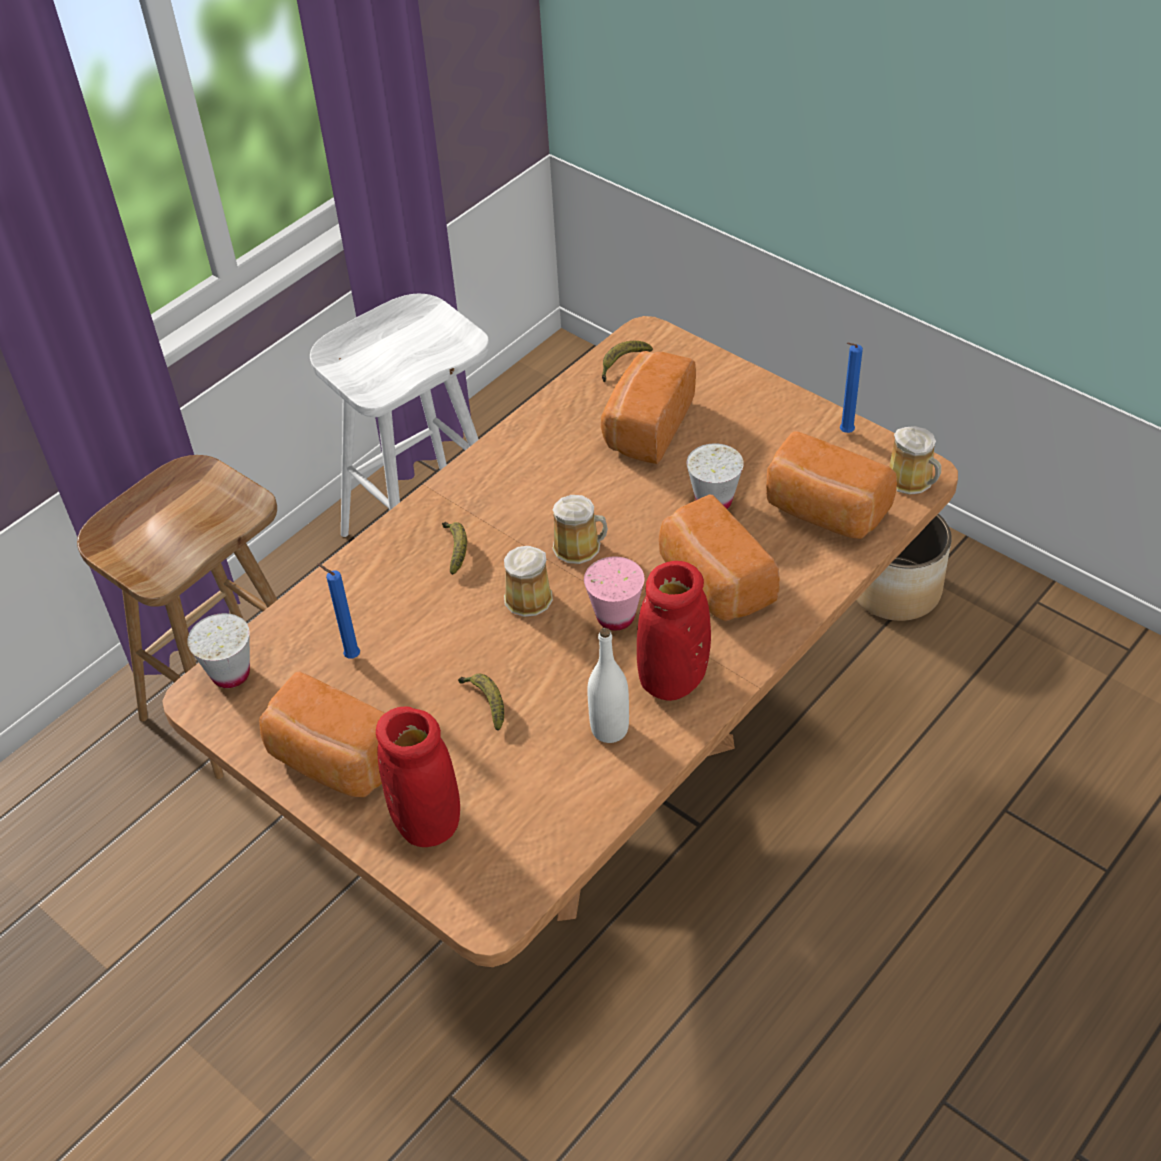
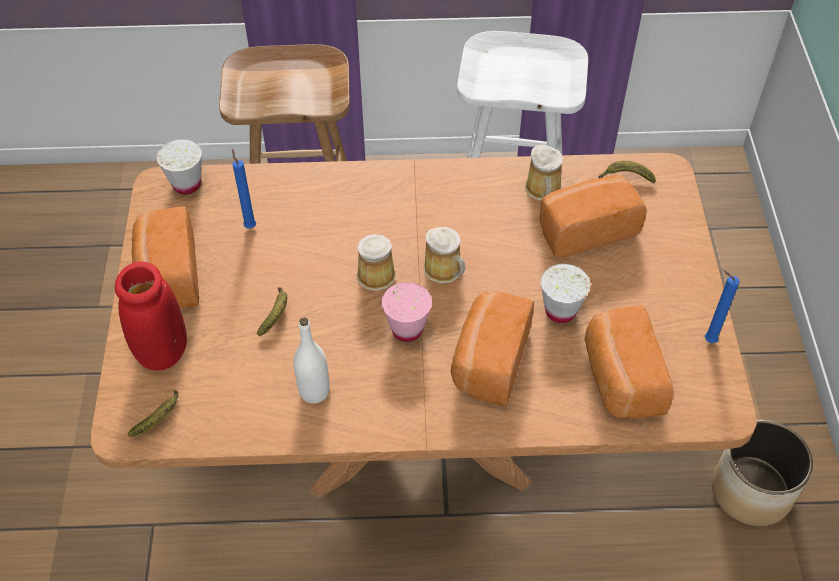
camera: 45 degrees right, 5 degrees up
(456, 550) = (378, 213): banana -> banana (159, 419)
(673, 678) = (387, 396): red vase -> none
(912, 481) = (709, 411): mug -> mug (543, 190)

